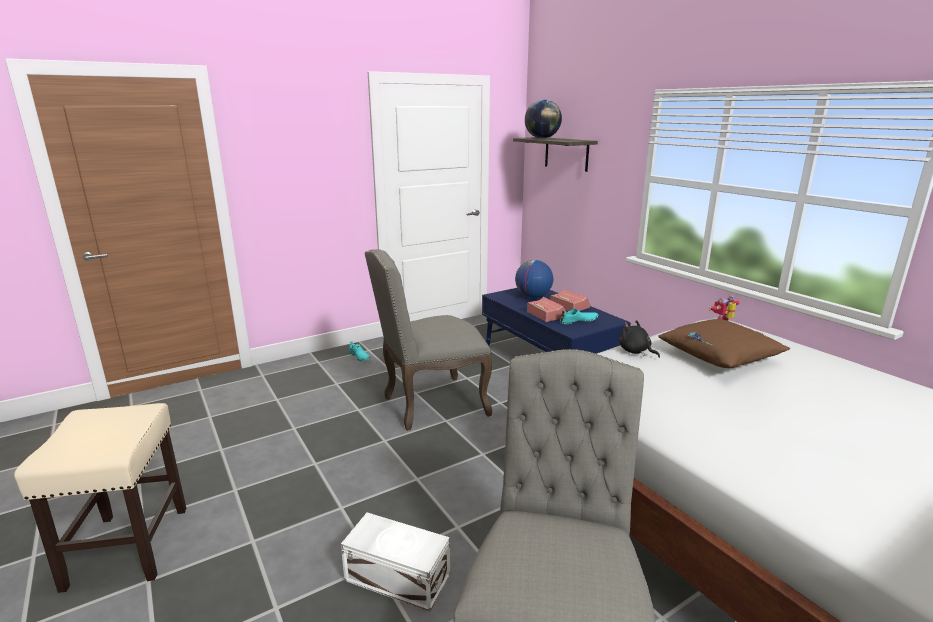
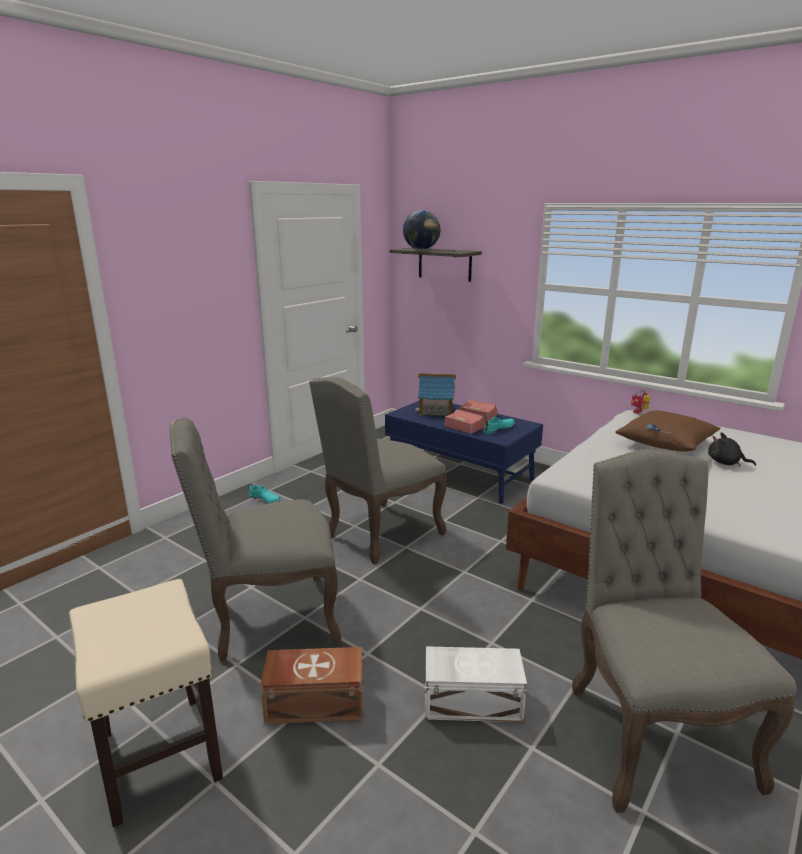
camera: 20 degrees left, 0 degrees up
(267, 537) = (314, 701): none -> brown storage box
(288, 458) = (271, 619): none -> grey chair
(533, 297) = (436, 410): globe -> toy house
(635, 351) = (598, 448): black plush toy -> black plush toy (726, 463)

